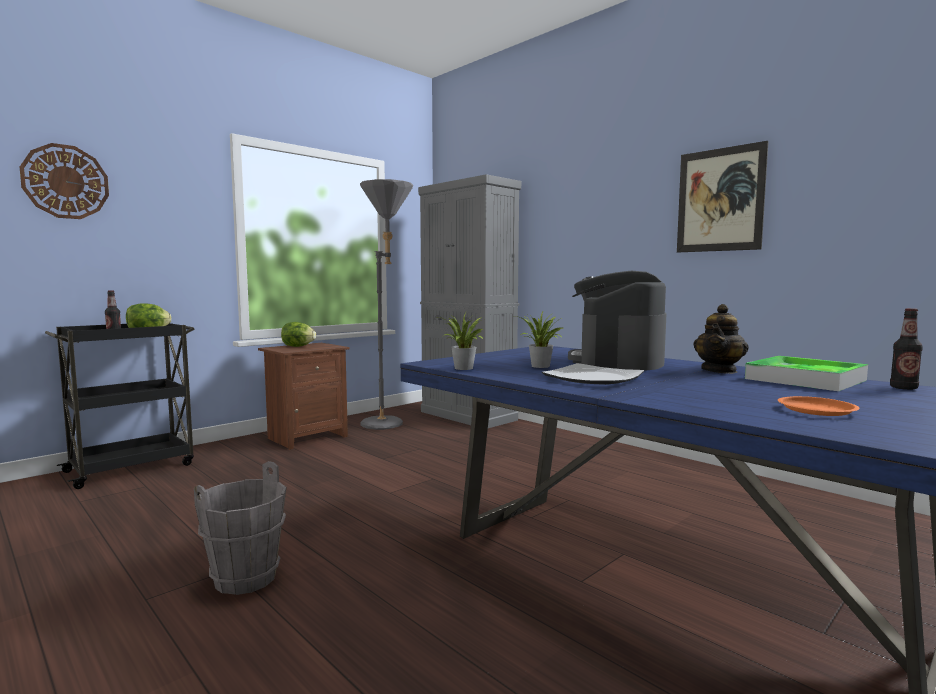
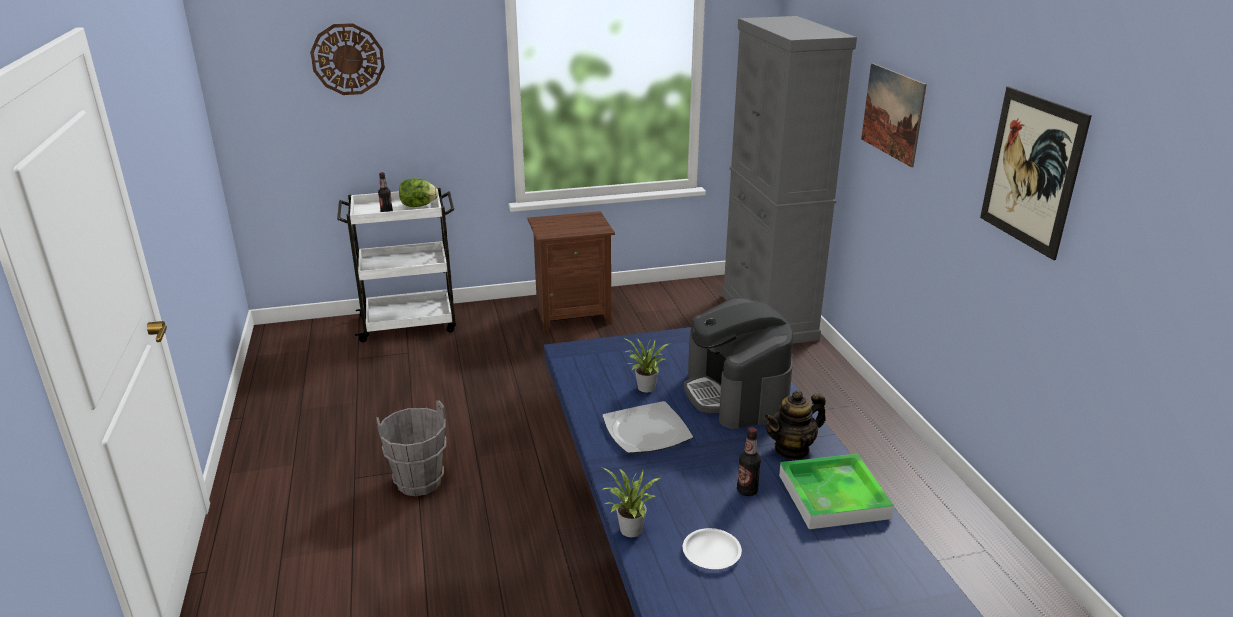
camera: 30 degrees right, 20 degrees up
(132, 467) = (410, 323): black cart -> white cart
(298, 346) = (566, 221): lettuce -> none
(388, 422) = (670, 307): grey floor lamp -> none
(464, 368) = (575, 375): potted plant -> potted plant (629, 531)
(565, 220) = (892, 113): none -> picture
(616, 361) = (736, 394): coffee machine -> coffee machine turned 60 degrees counterclockwise
(816, 410) = (712, 552): orange plate -> white plate
(903, 388) = (888, 545): bottle -> bottle (747, 490)

